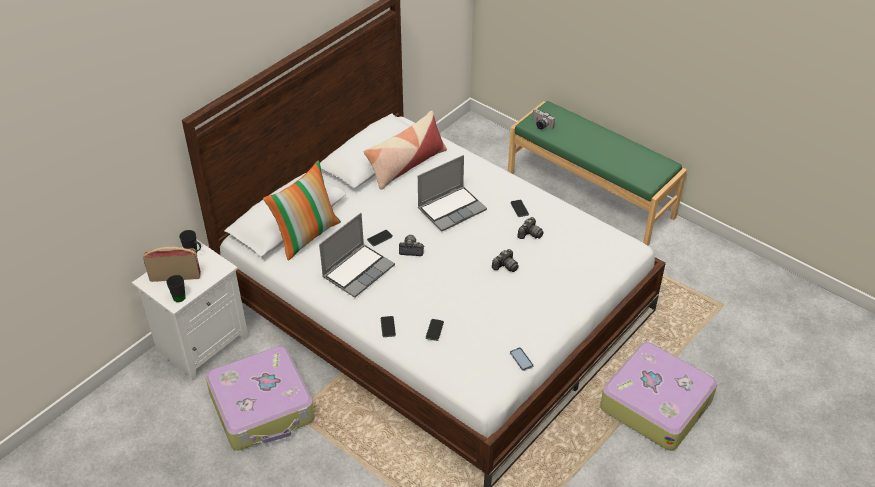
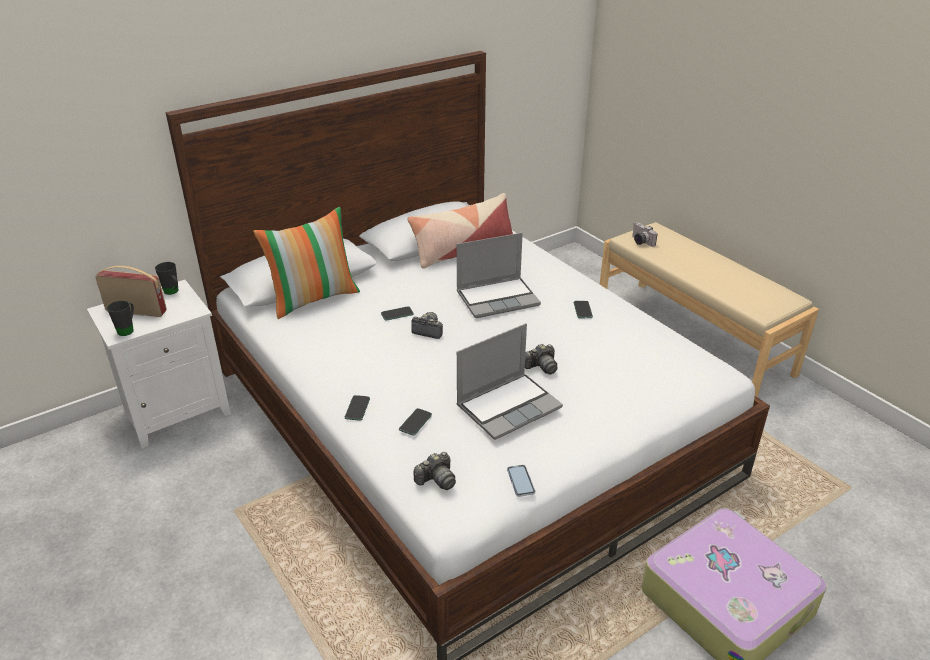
camera: 15 degrees right, 10 degrees down
(263, 407) = (203, 494): suitcase -> none
(358, 271) = (353, 342): laptop -> laptop (509, 406)
(530, 234) = (586, 337): camera -> camera (436, 480)
(590, 194) = (692, 336): green bench -> beige bench

